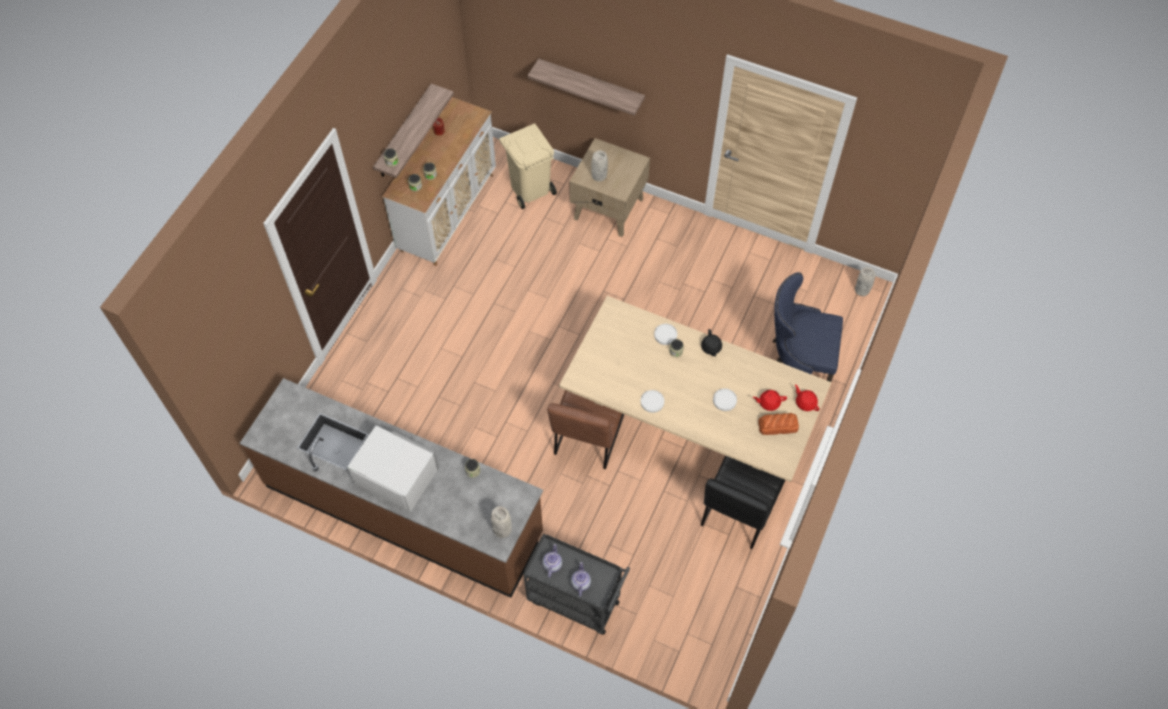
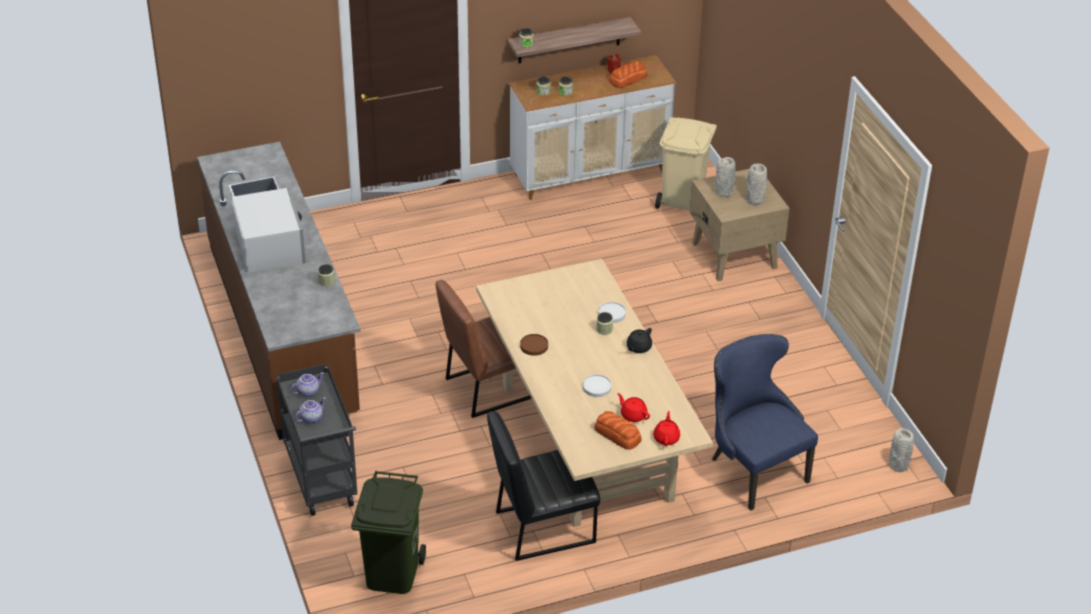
camera: 45 degrees right, 20 degrees down
(457, 132) = (627, 79): none -> bread
(502, 530) = (294, 329): grey vase -> grey vase (754, 200)
(591, 85) = (767, 93): shelf -> none
(652, 402) = (534, 346): white plate -> brown plate
(697, 628) = (391, 573): none -> green trash can

